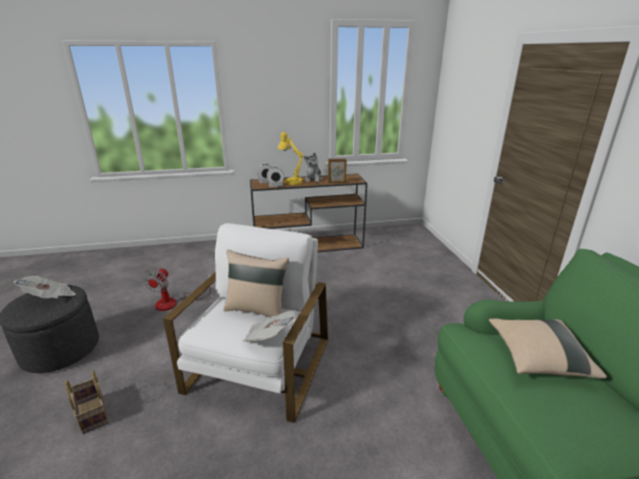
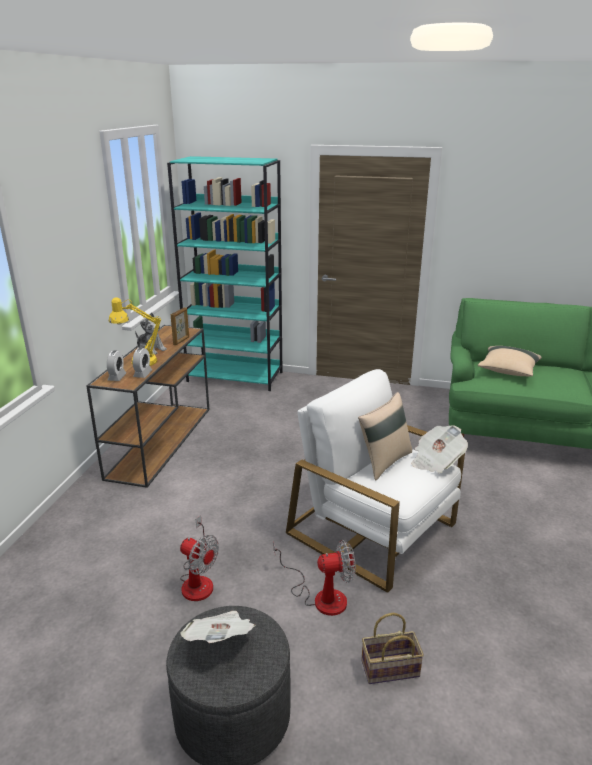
camera: 65 degrees left, 0 degrees up
(167, 357) = (321, 596): none -> fan
(421, 243) = (236, 377): none -> turquoise bookcase

